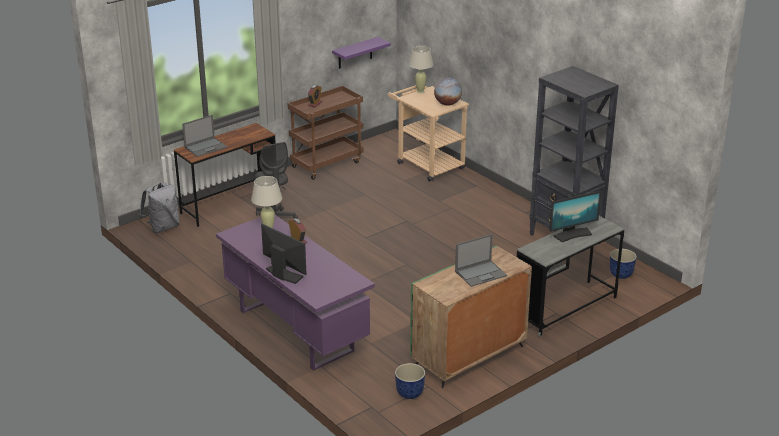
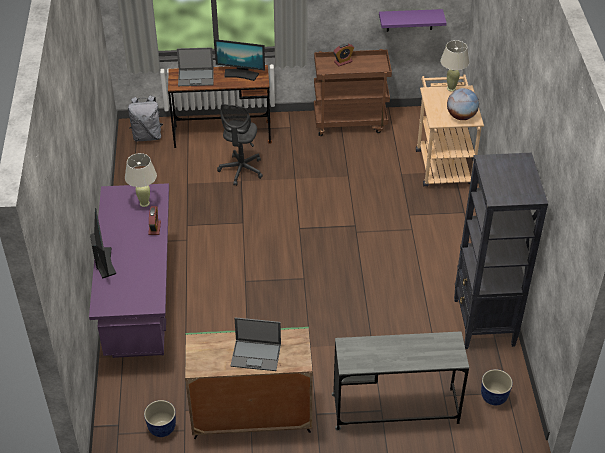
camera: 35 degrees right, 15 degrees up
(572, 234) = (408, 347): monitor -> monitor (241, 74)

